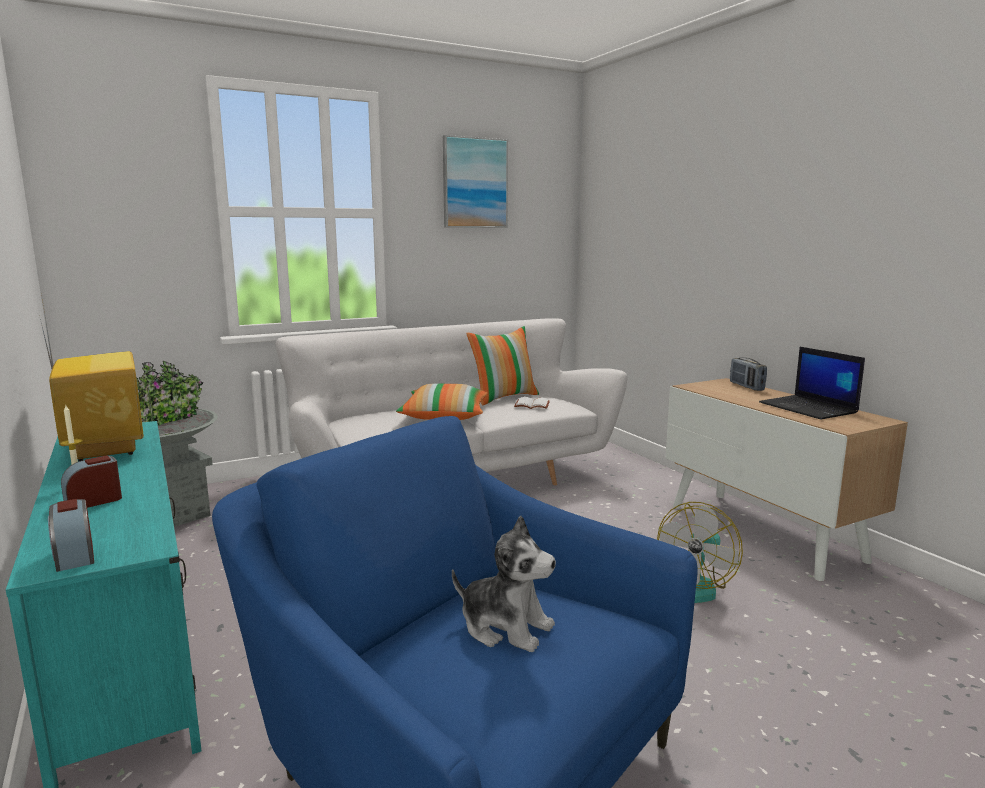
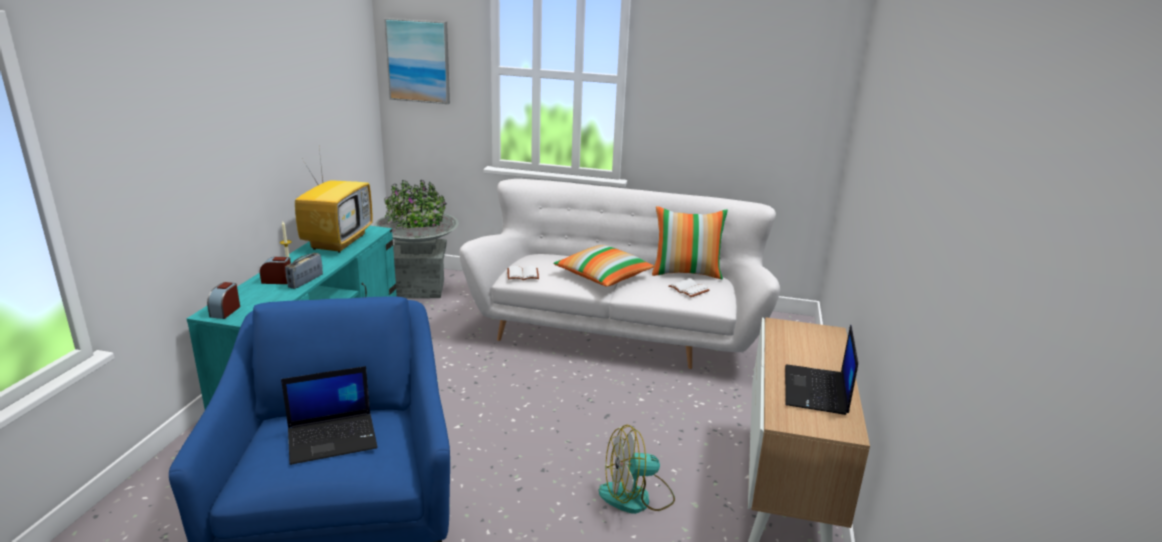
camera: 40 degrees right, 10 degrees up
(366, 433) = (523, 274): none -> white book
(474, 183) = (725, 55): picture -> picture (418, 61)
(505, 627) = (333, 438): plush toy -> laptop
(746, 386) = (832, 345): radio -> radio (305, 281)

